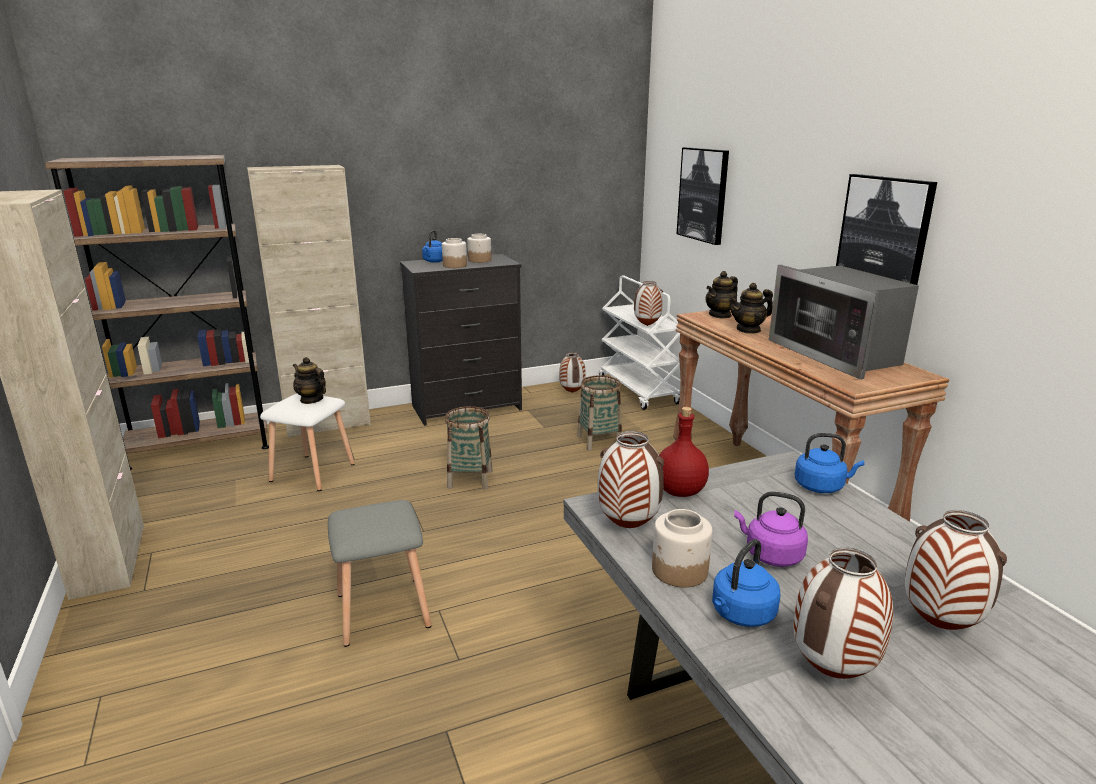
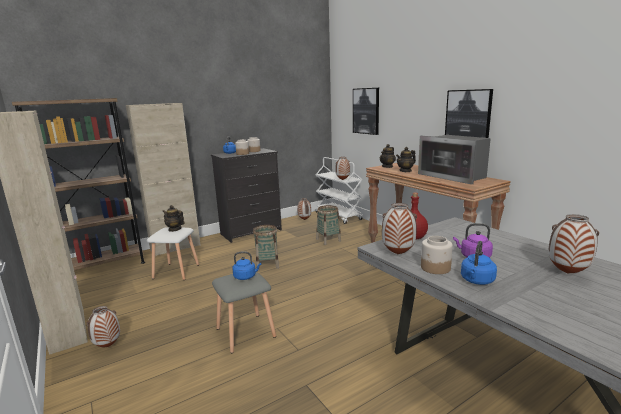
camera: 10 degrees left, 5 degrees down
(821, 486) = (477, 229): blue kettle -> blue kettle (246, 277)
(832, 673) = (534, 297): vase -> vase (107, 346)

